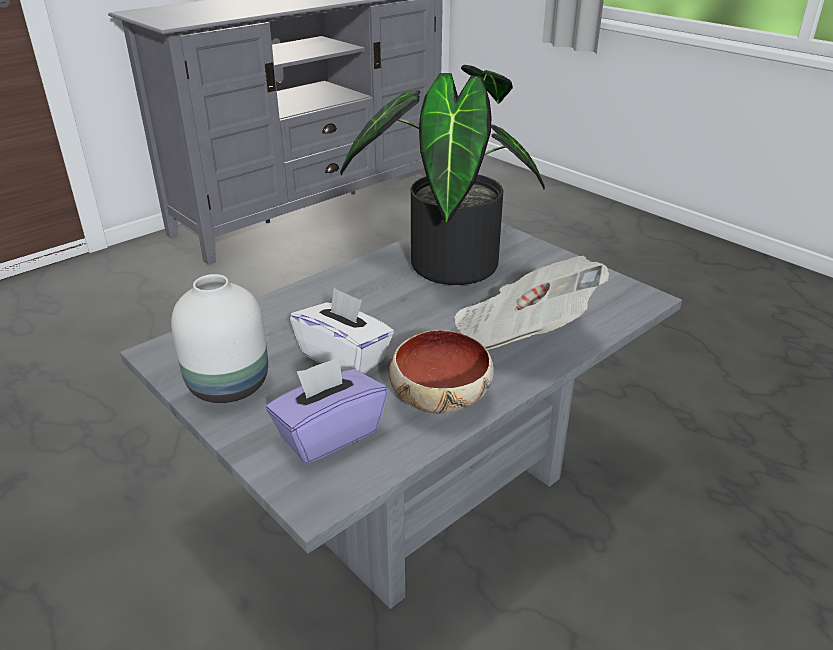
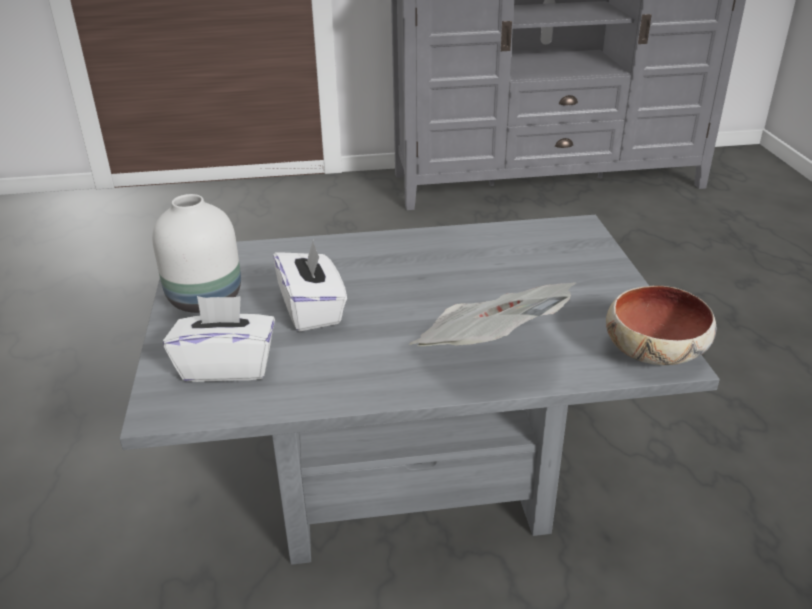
camera: 35 degrees right, 0 degrees up
(328, 434) = (227, 366): purple tissue box -> white tissue box
(439, 396) = (346, 373): bowl -> bowl (654, 351)
(446, 261) = (504, 255): potted plant -> none

